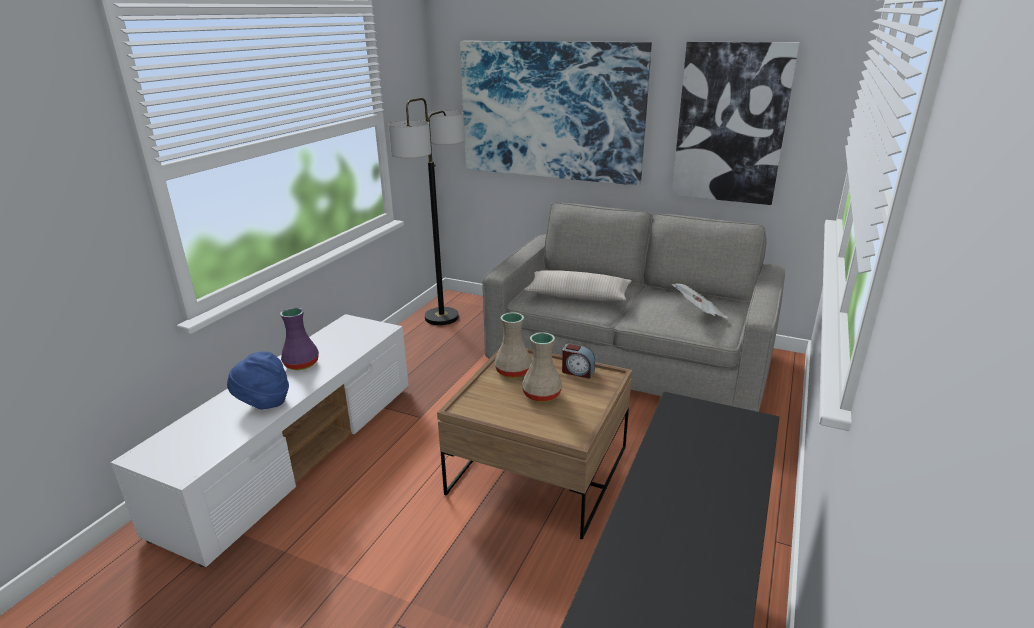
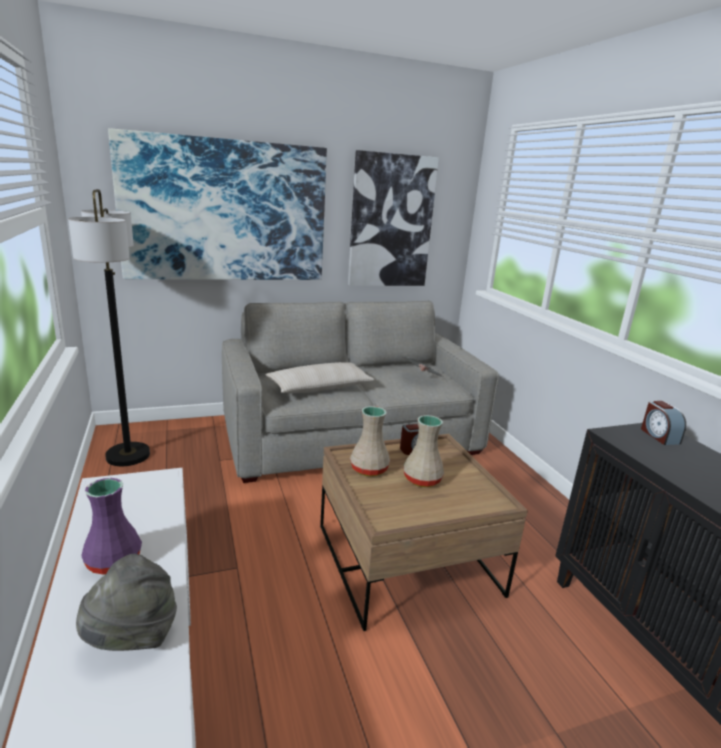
camera: 45 degrees left, 5 degrees down
(263, 402) = (132, 638): blue hat -> grey hat
(734, 426) = (659, 436): none -> alarm clock

